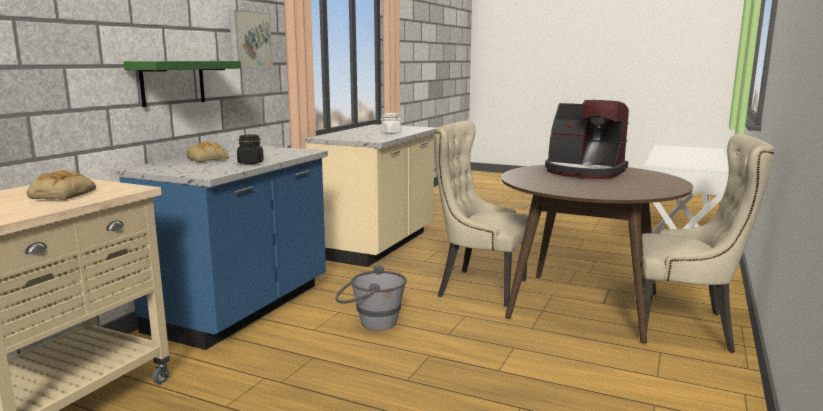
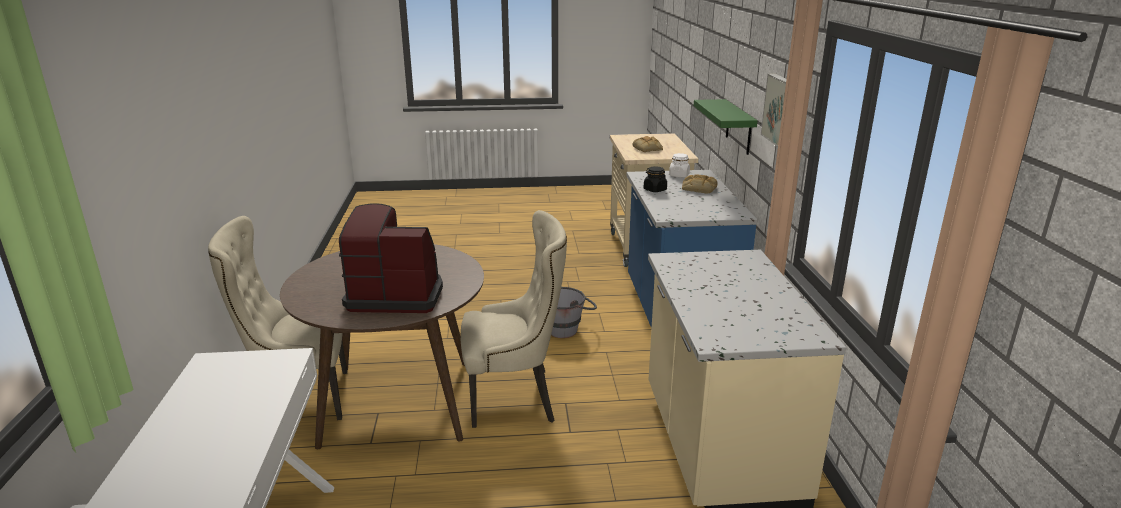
camera: 150 degrees right, 10 degrees up
(390, 133) = (705, 292): white jar -> white jar (679, 175)

